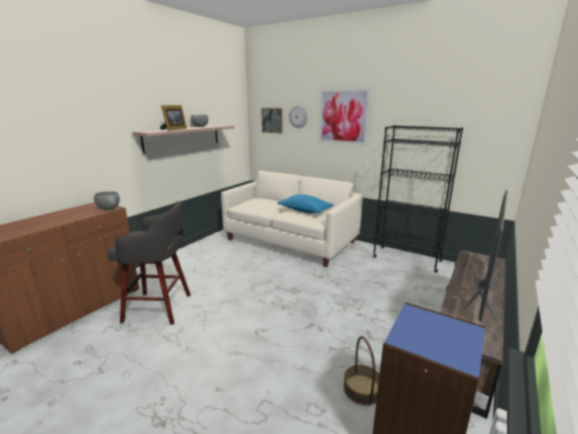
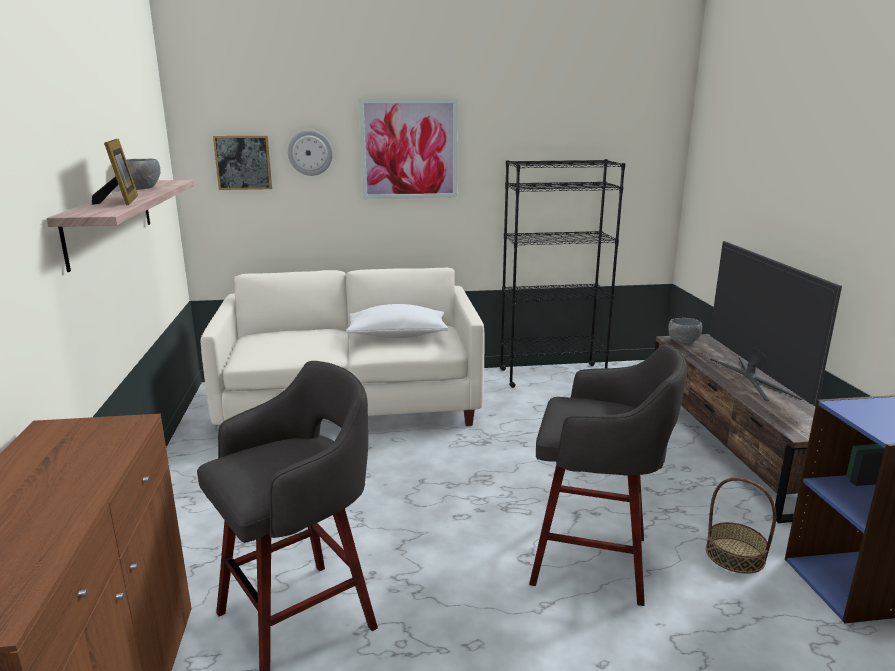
camera: 40 degrees left, 0 degrees up
(108, 209) = (125, 428): grey bowl -> grey bowl (683, 342)
(285, 349) = (594, 561): none -> grey stool
(305, 211) = (397, 335): blue pillow -> white pillow

